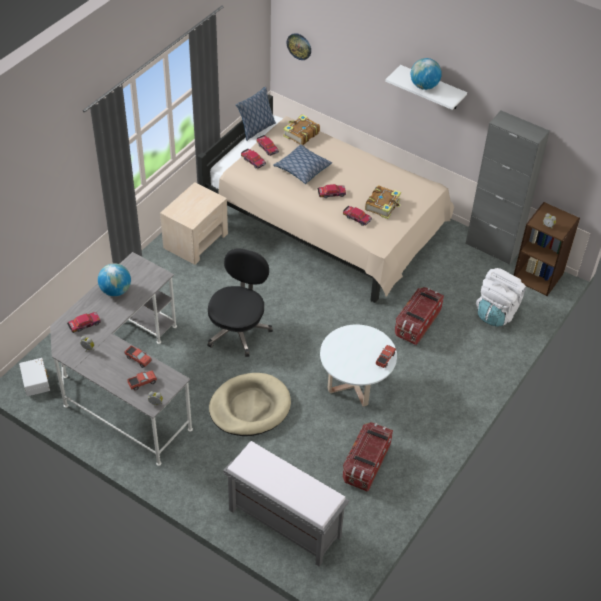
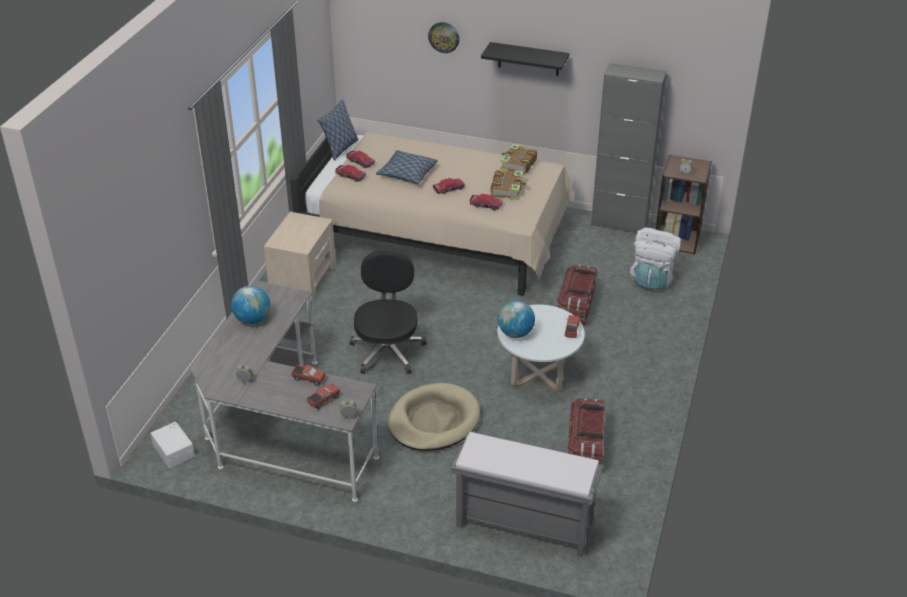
camera: 15 degrees left, 10 degrees down
(84, 324) = (230, 359): toy car -> none
(299, 46) = (368, 52): wall clock -> wall clock (444, 37)
(300, 134) = (390, 144): book -> book (517, 165)
(424, 86) = (523, 55): globe -> globe (515, 333)
(432, 88) = (528, 59): white shelf -> black shelf

